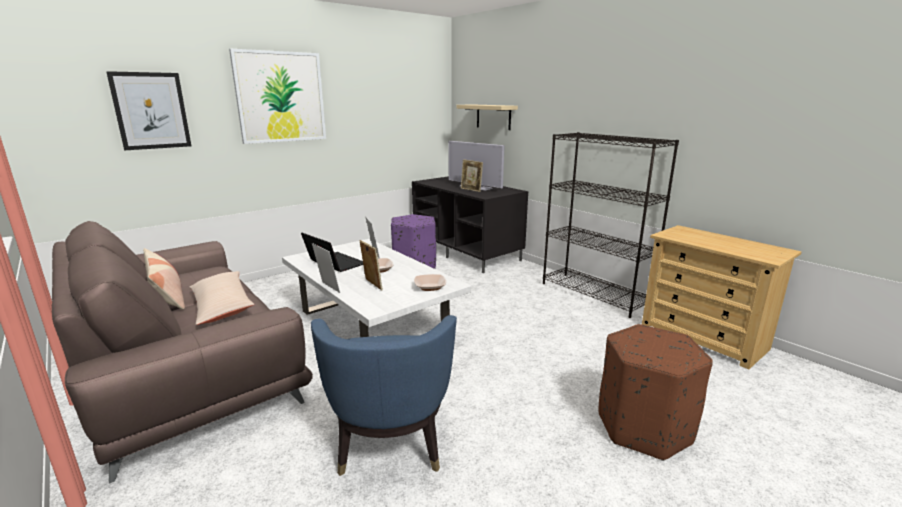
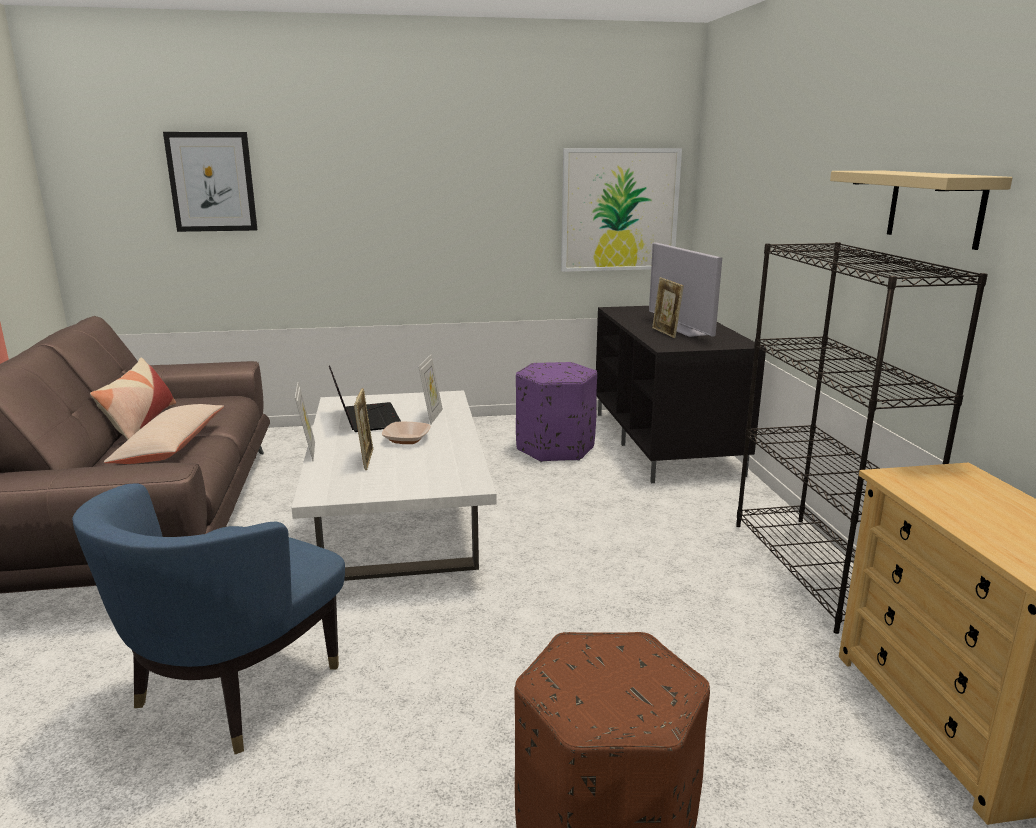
camera: 30 degrees right, 0 degrees up
(280, 97) = (385, 164): picture -> picture (619, 210)
(430, 287) = (434, 481): bowl -> none
(493, 117) = (739, 203): beige shelf -> beige shelf (935, 207)

